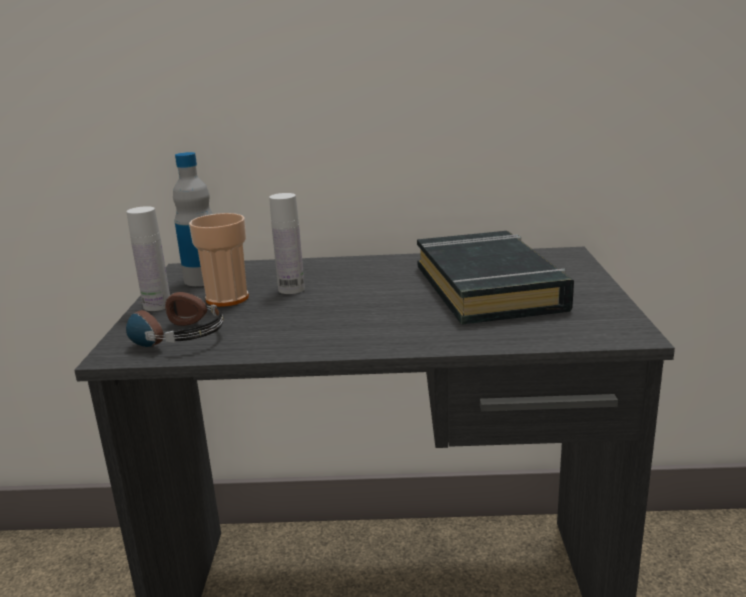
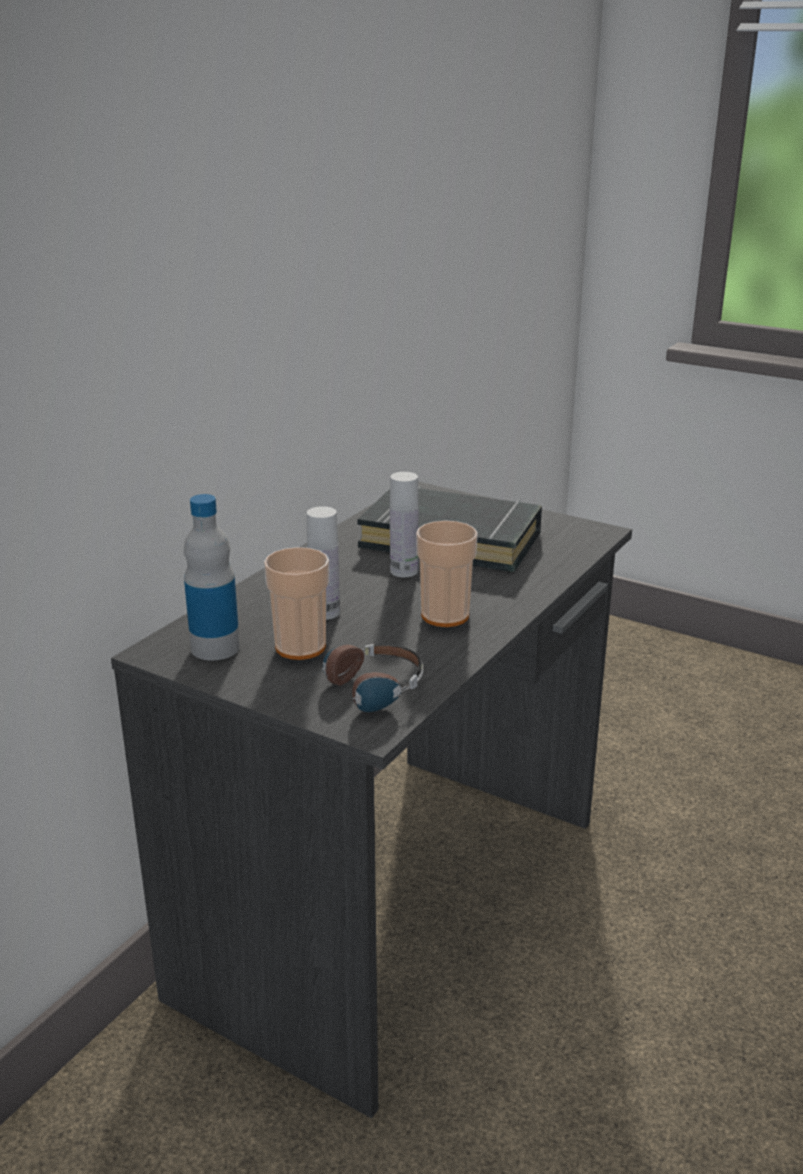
camera: 60 degrees left, 5 degrees up
(157, 306) = (262, 687): white bottle -> white bottle (404, 571)
(335, 324) = (445, 616): none -> cup

